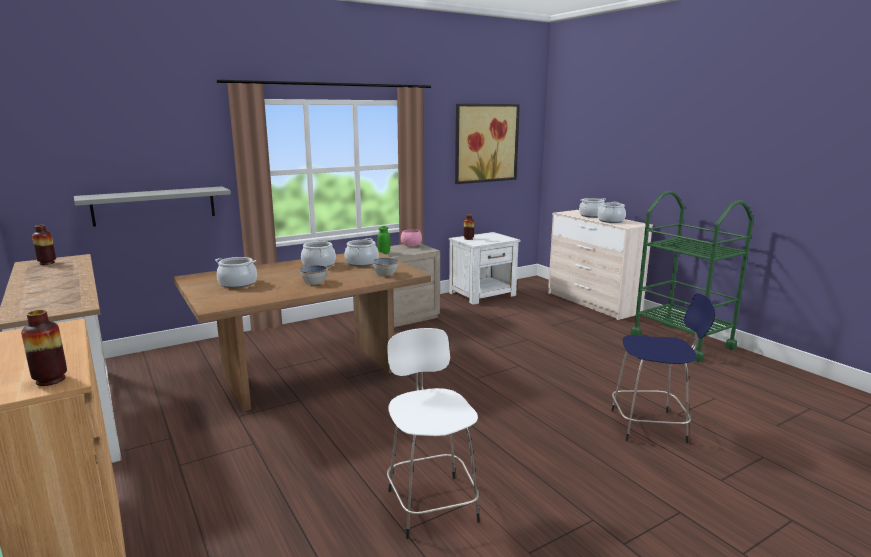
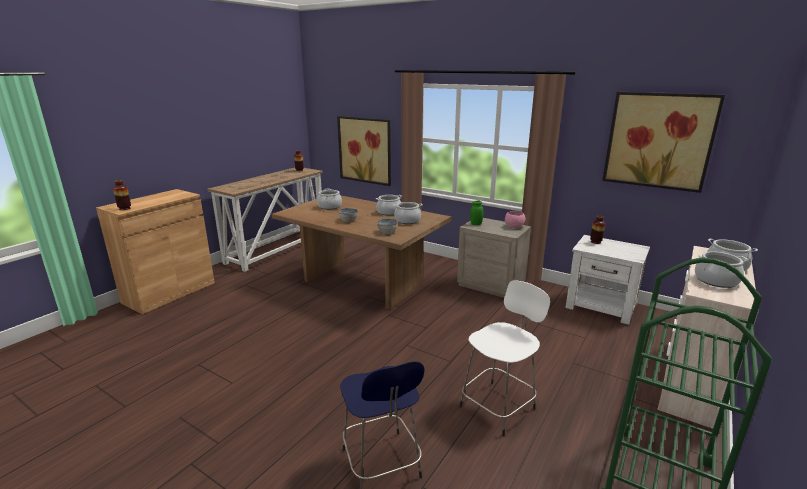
camera: 65 degrees right, 5 degrees up
(154, 205) = (365, 150): grey shelf -> picture
(431, 503) = (226, 367): white stool -> white stool (499, 406)

